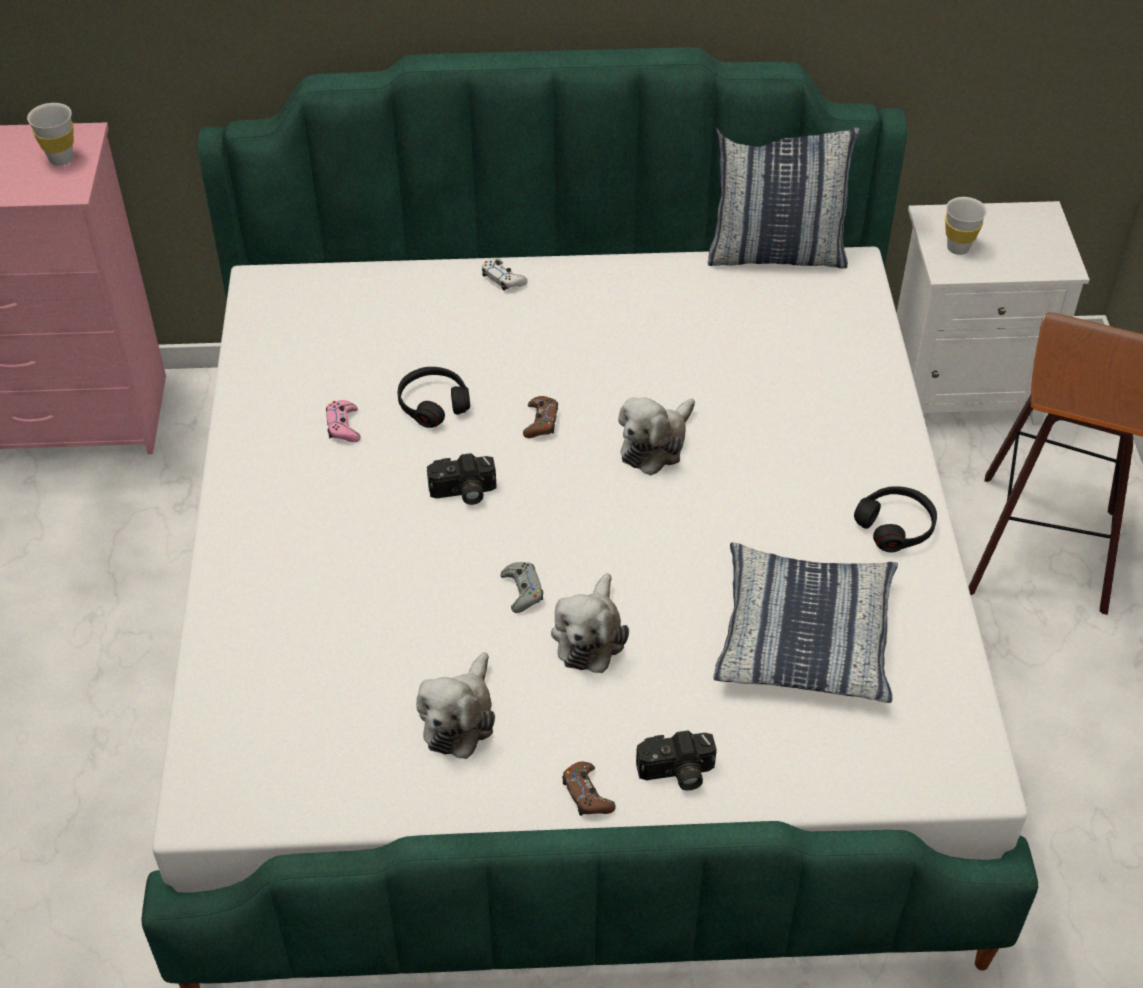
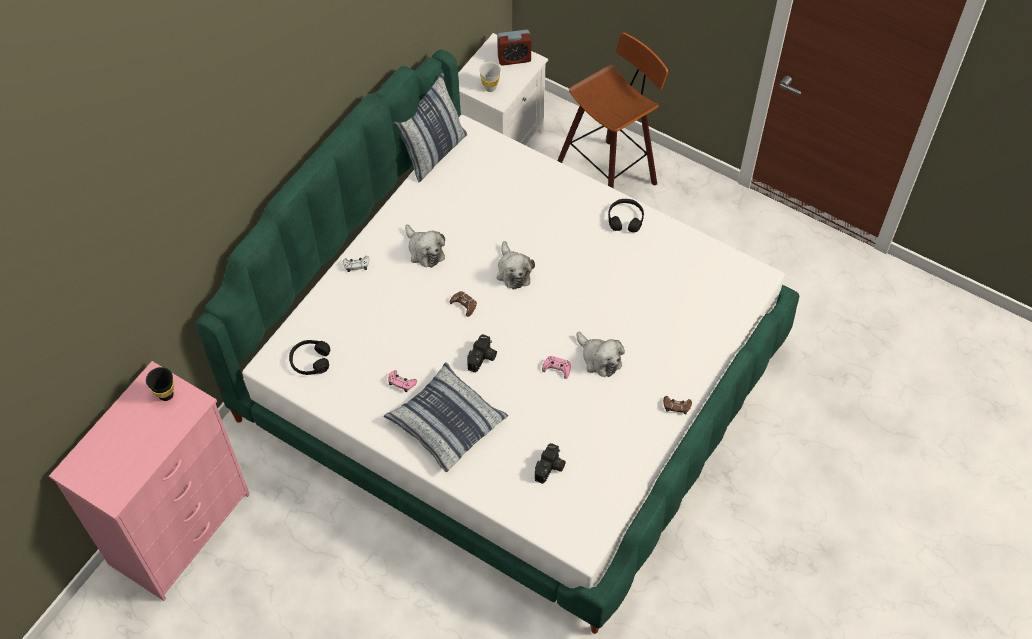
camera: 55 degrees left, 10 degrees up
(61, 159) = (166, 395): white cup -> black cup
(433, 403) = (417, 339): black headphones -> black headphones (310, 361)
(459, 717) = (606, 429): plush toy -> plush toy (424, 251)
(522, 591) = (557, 369): grey game controller -> pink game controller
(676, 773) = (688, 370): camera -> camera (550, 468)
(805, 636) = (656, 286): pillow -> pillow (446, 422)
(1041, 245) = (514, 58): none -> alarm clock

